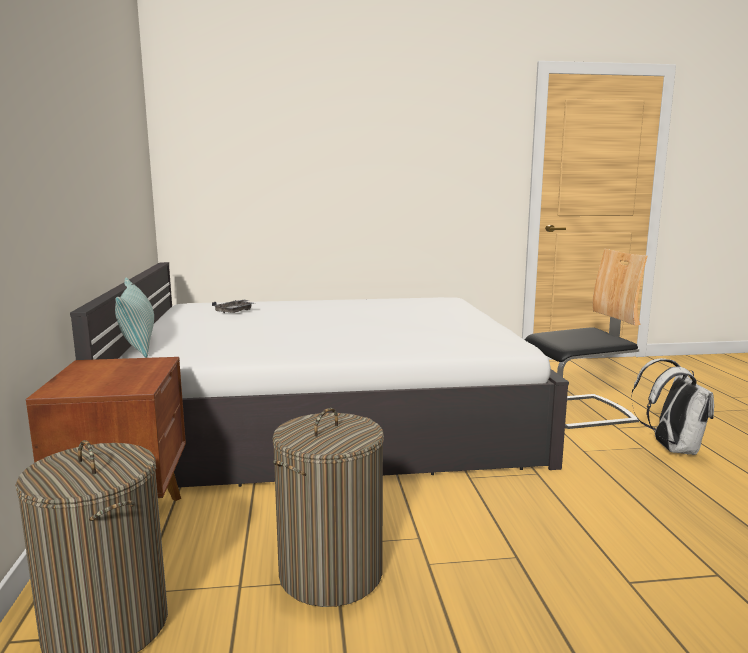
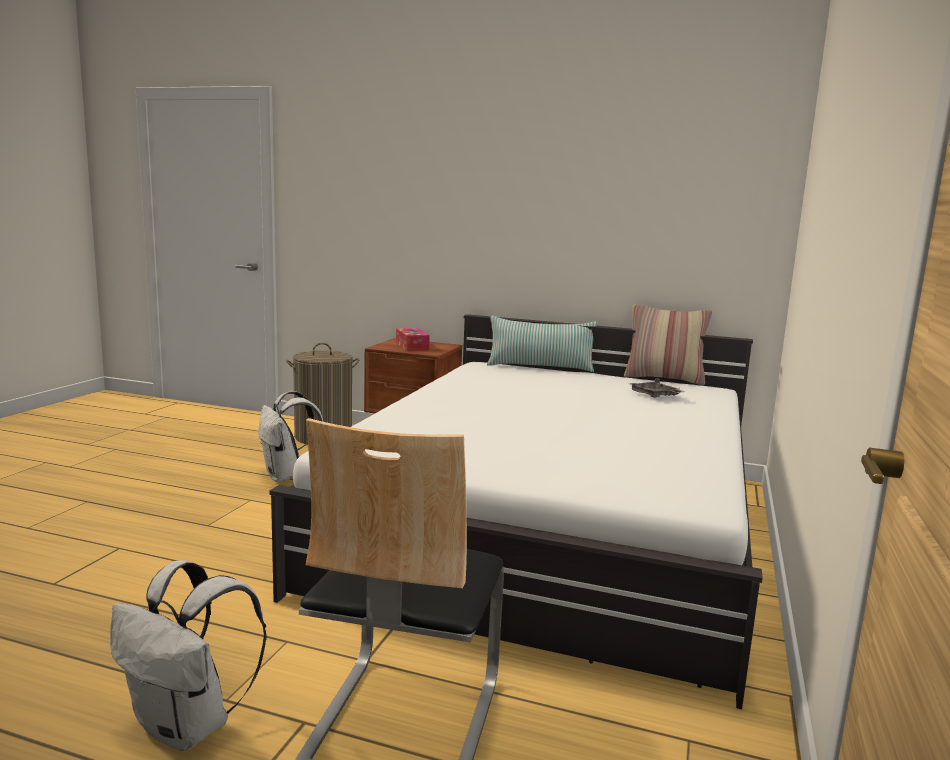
camera: 115 degrees right, 0 degrees up
(113, 375) = (412, 346): none -> tissue box
(157, 314) = (664, 379): none -> pillow
(331, 573) = (287, 476): laundry basket -> white backpack

